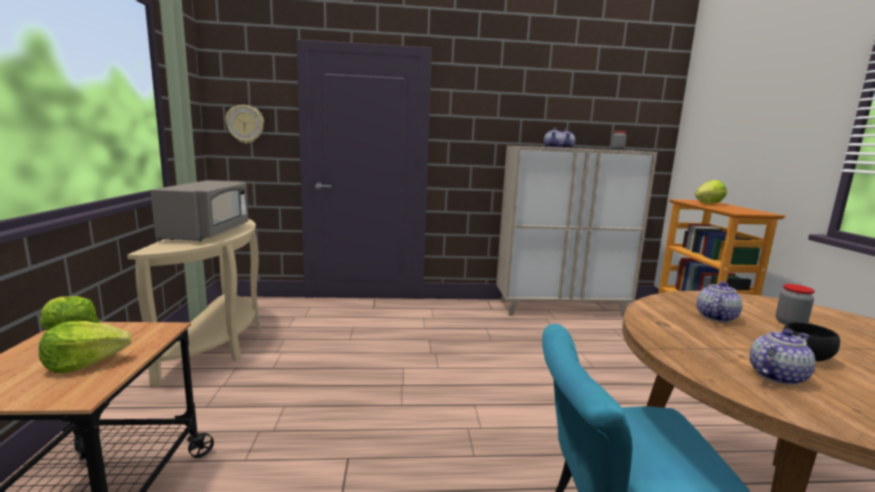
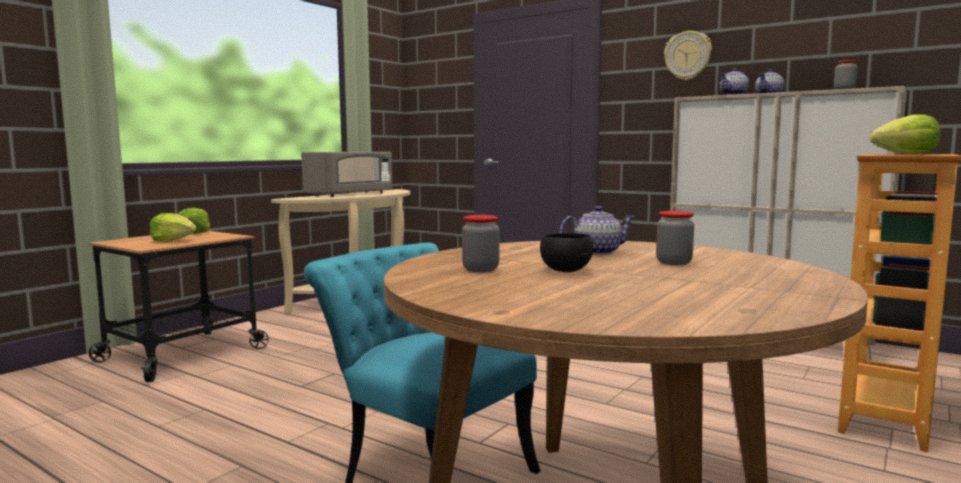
camera: 40 degrees right, 5 degrees down
(245, 124) = (432, 103): wall clock -> wall clock (687, 55)
(775, 376) = (480, 269): teapot -> jar

